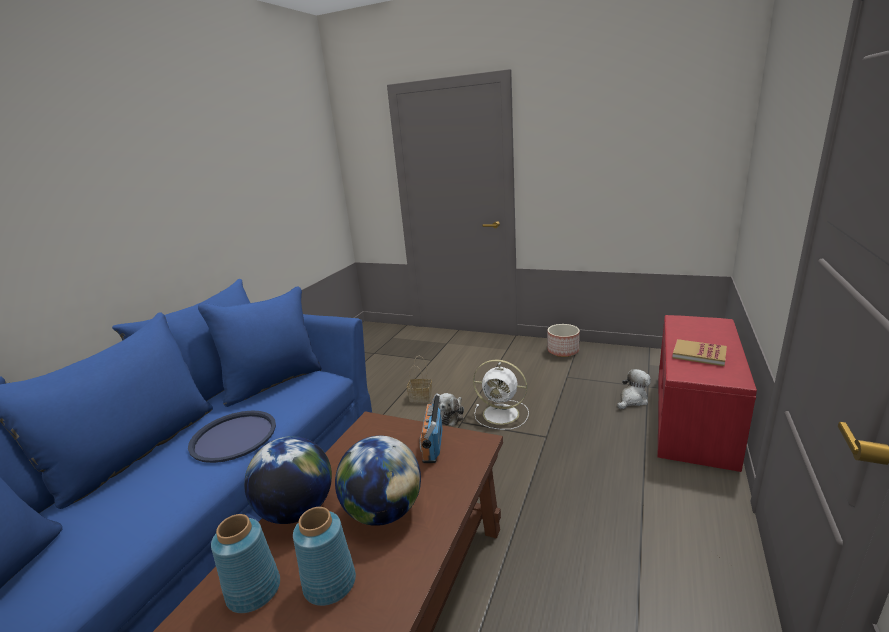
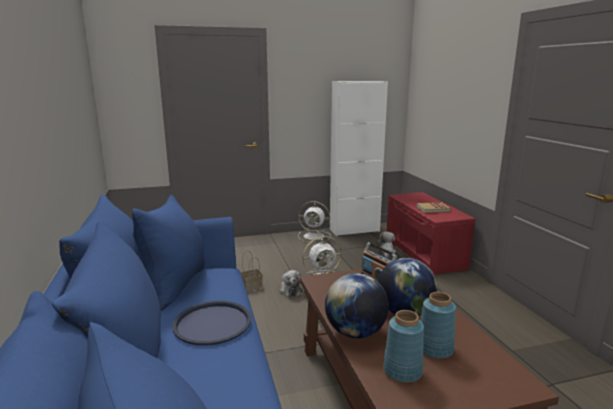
camera: 40 degrees left, 5 degrees down
(563, 351) = (315, 236): planter -> white fan
(627, 354) = (354, 230): none -> white cabinet

